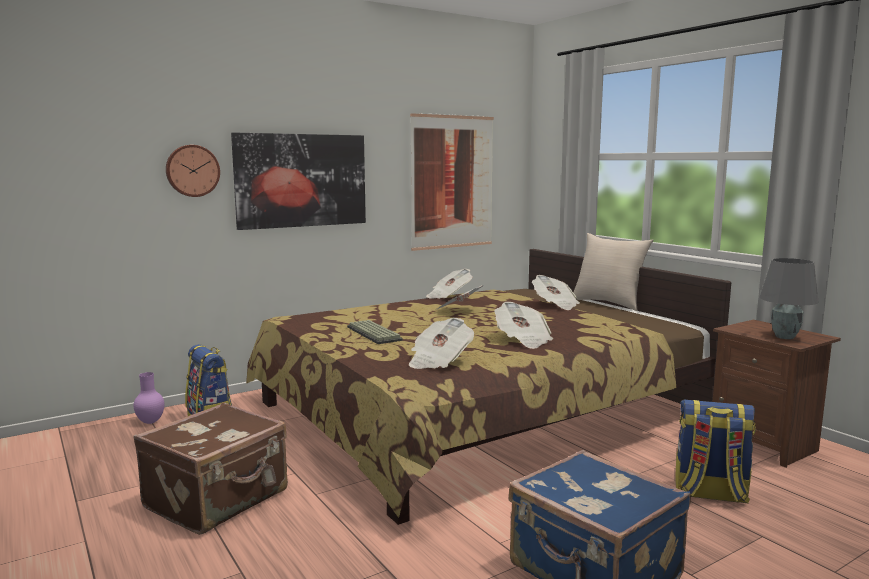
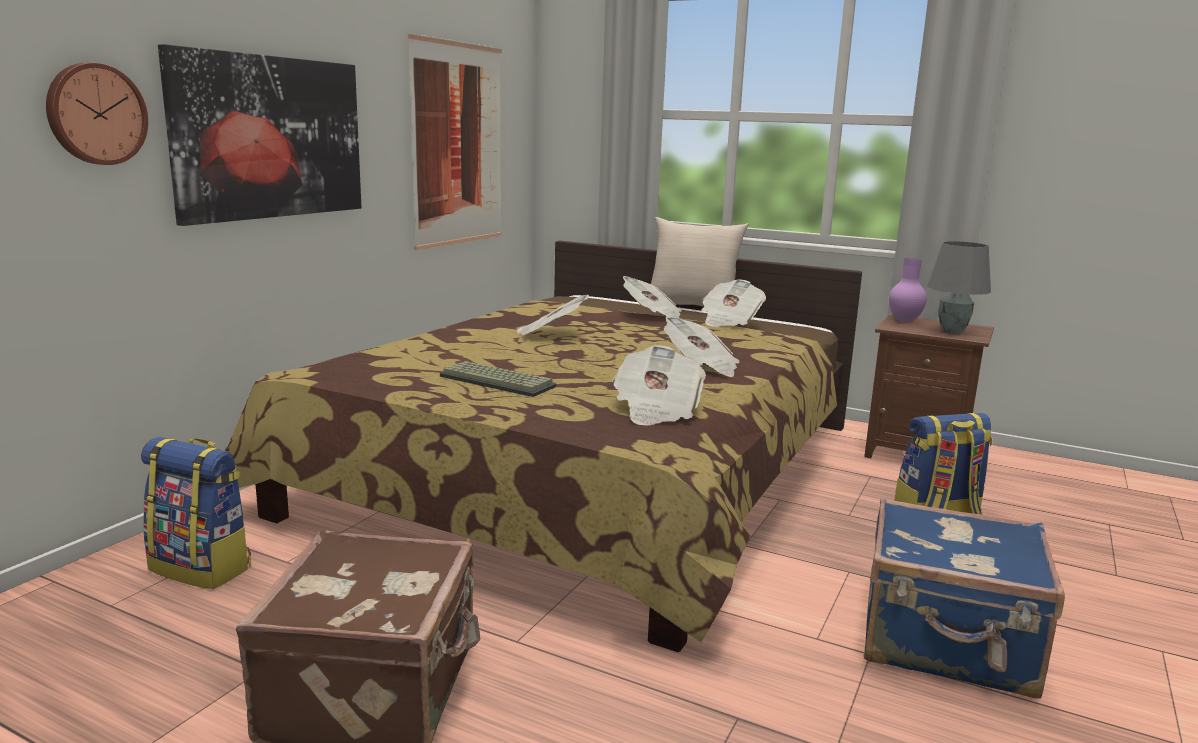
camera: 30 degrees left, 5 degrees up
(150, 422) = (78, 593): purple vase -> purple vase (903, 321)
(448, 296) = (497, 315): newspaper -> newspaper (729, 321)

